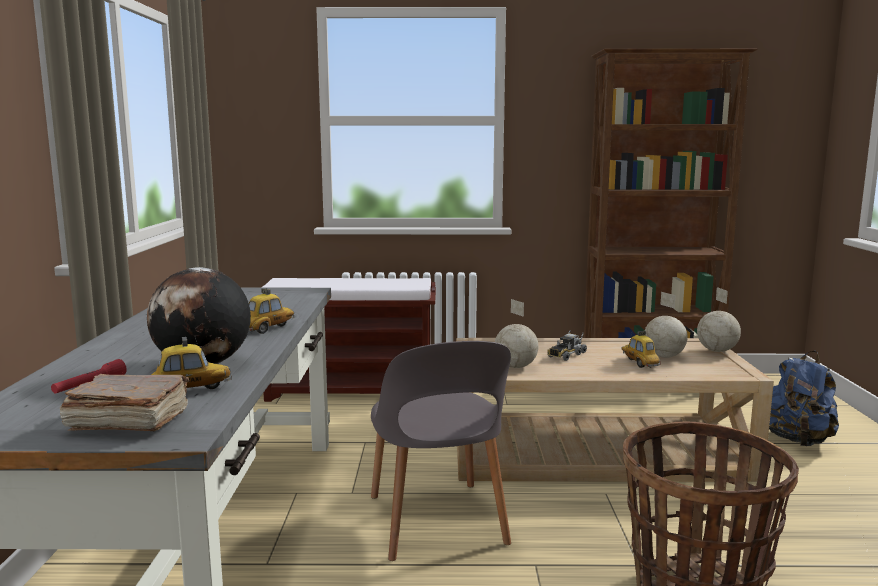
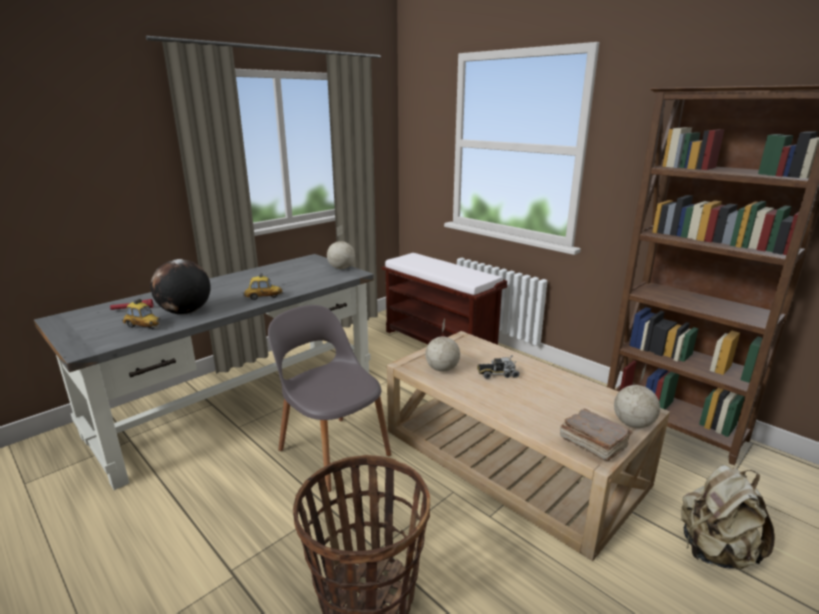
camera: 45 degrees right, 10 degrees up
(128, 421) = (92, 335): brown book -> brown book (592, 443)
(436, 522) = (333, 450): grey chair -> grey chair turned 105 degrees clockwise
(639, 363) = (534, 405): toy car -> none
(664, 357) = (570, 408): globe -> globe (341, 268)
(798, 441) = (715, 552): blue backpack -> beige backpack

